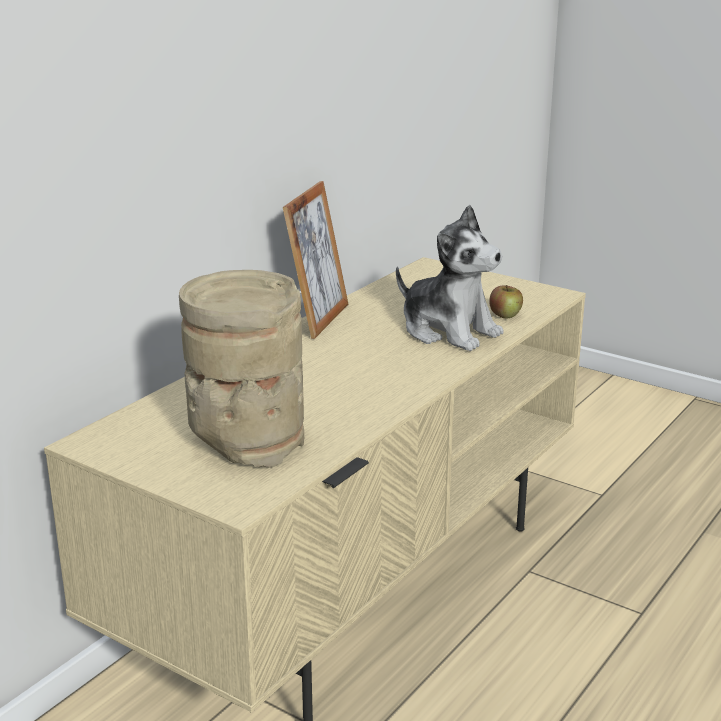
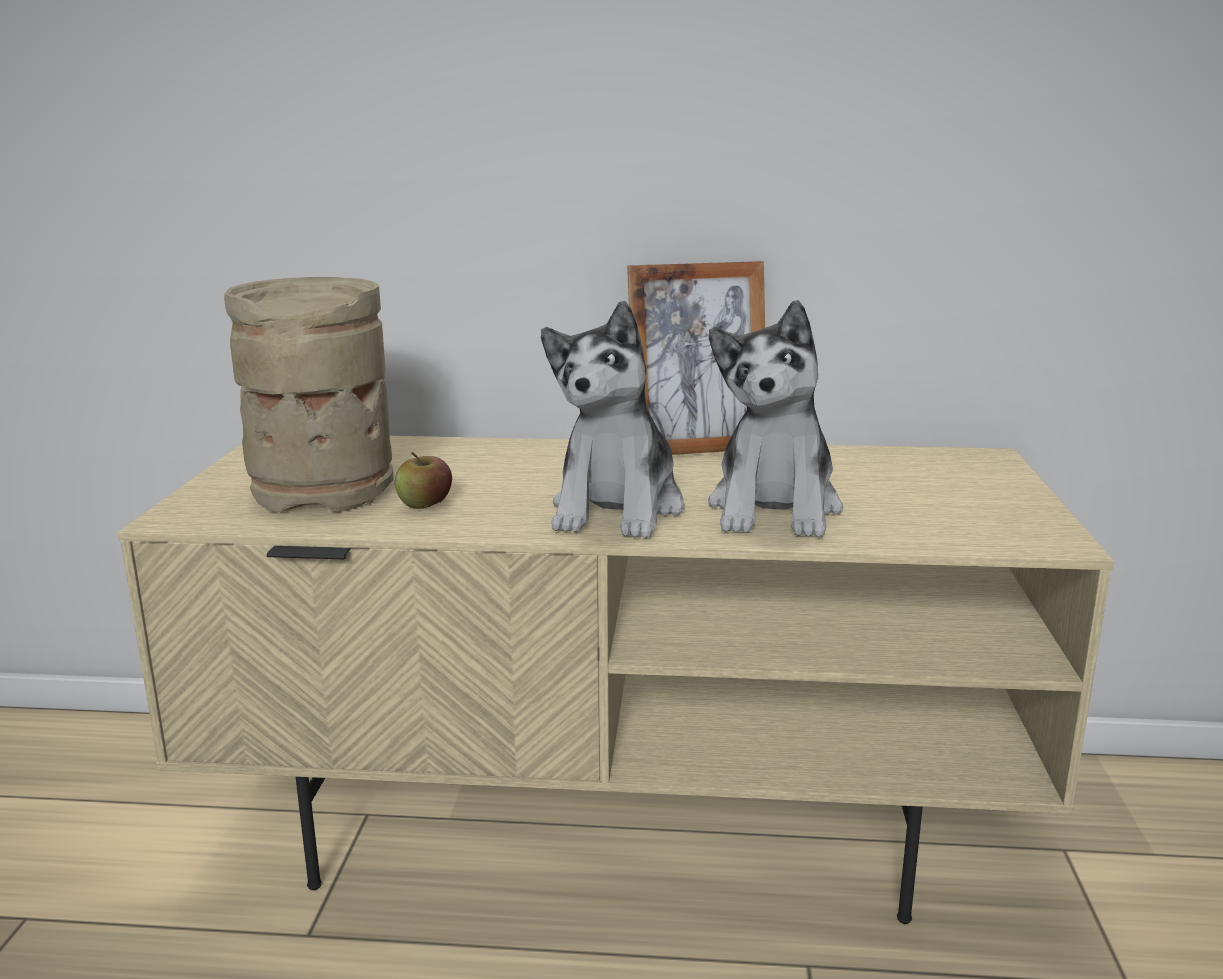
camera: 60 degrees right, 5 degrees down
(402, 366) = (618, 509): none -> plush toy
(505, 315) = (898, 527): apple -> apple (425, 504)

